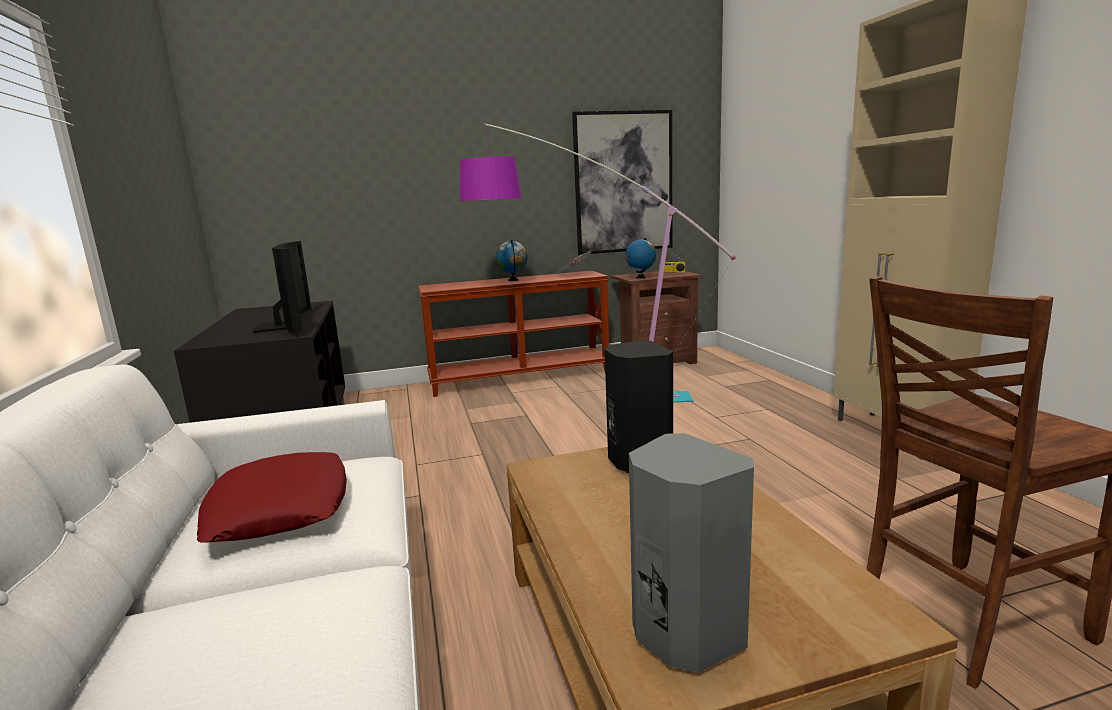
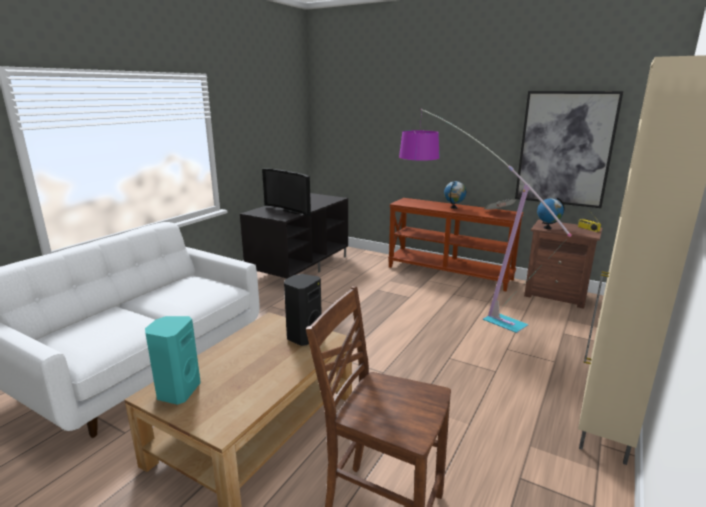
camera: 45 degrees right, 5 degrees up
(279, 508) = (179, 292): red pillow -> none
(285, 326) = (293, 211): television -> television turned 105 degrees clockwise
(684, 635) = (177, 391): grey speaker -> turquoise speaker

